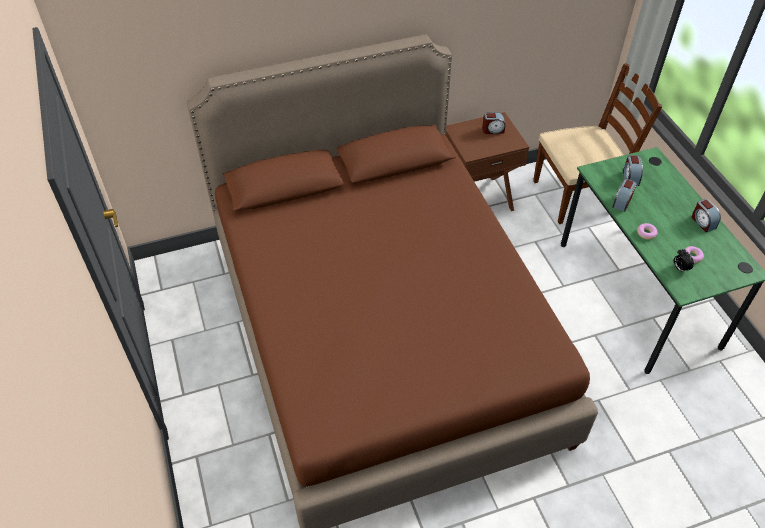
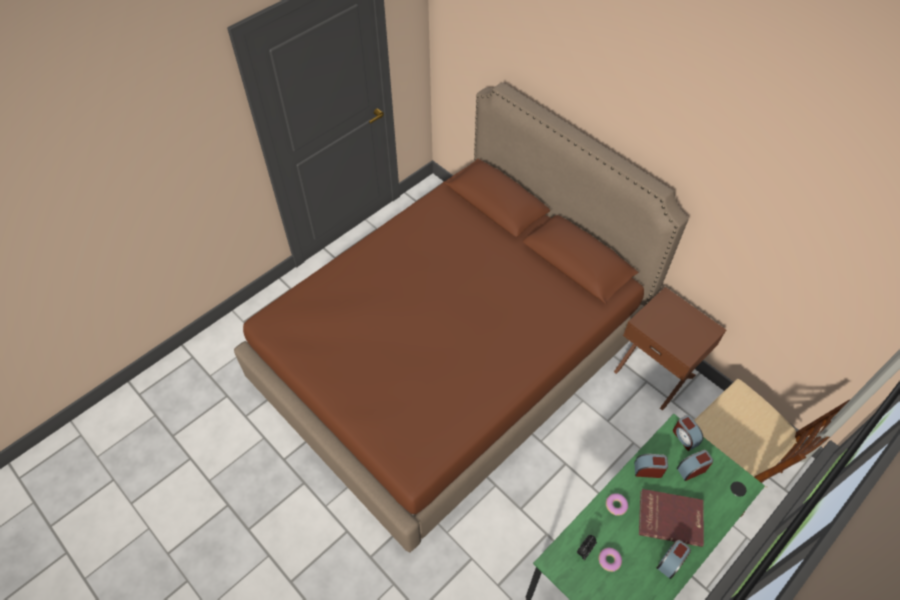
camera: 65 degrees right, 5 degrees up
(493, 130) = (690, 328): alarm clock -> alarm clock (685, 437)
(666, 207) = (670, 517): none -> red book

